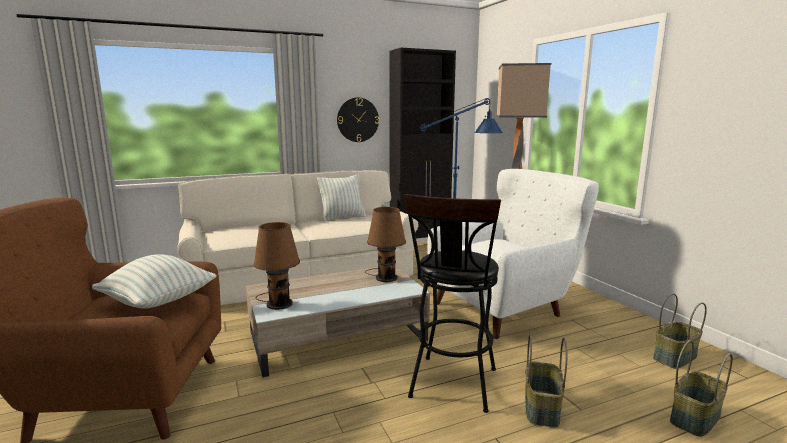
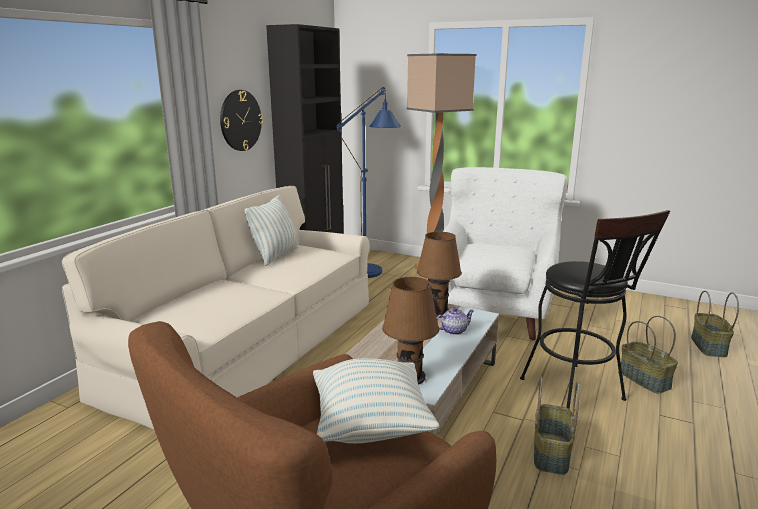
camera: 40 degrees left, 5 degrees up
(369, 291) = (453, 331): none -> teapot
(675, 358) = (643, 309): basket -> basket (552, 454)

